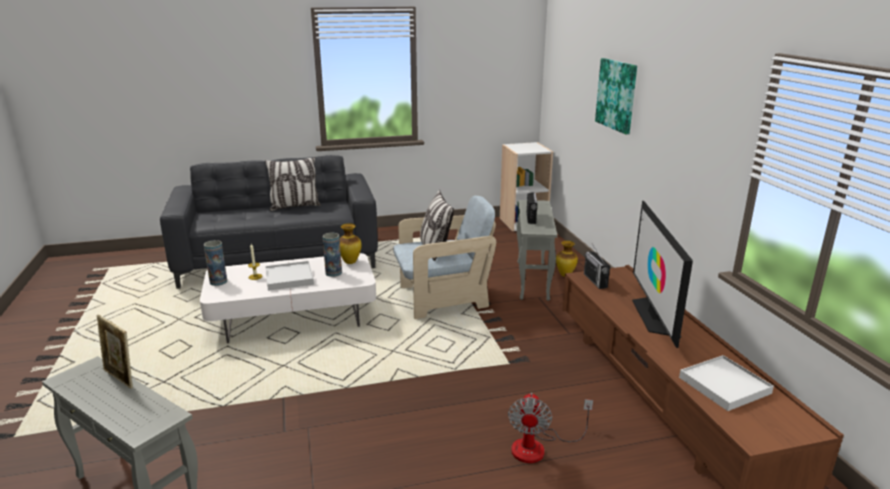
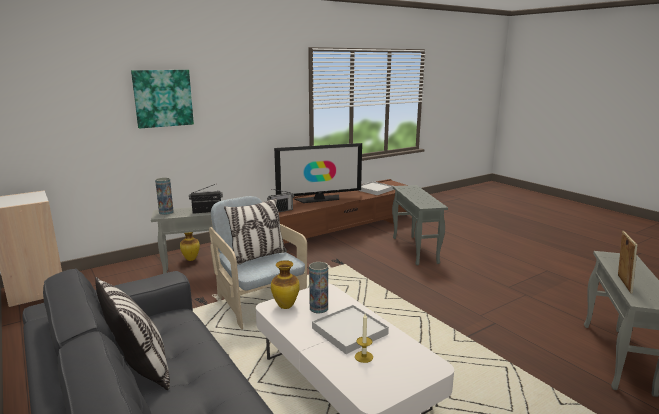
camera: 110 degrees left, 5 degrees down
(218, 282) = (399, 381): vase -> vase (166, 212)
(538, 447) = (414, 250): fan -> grey side table

